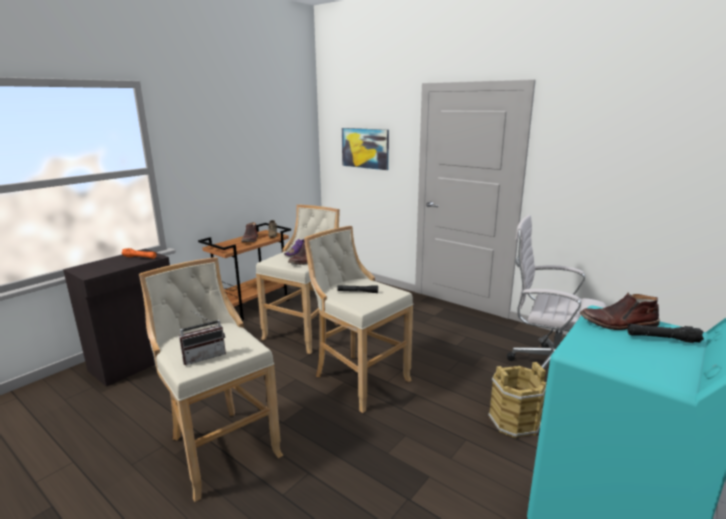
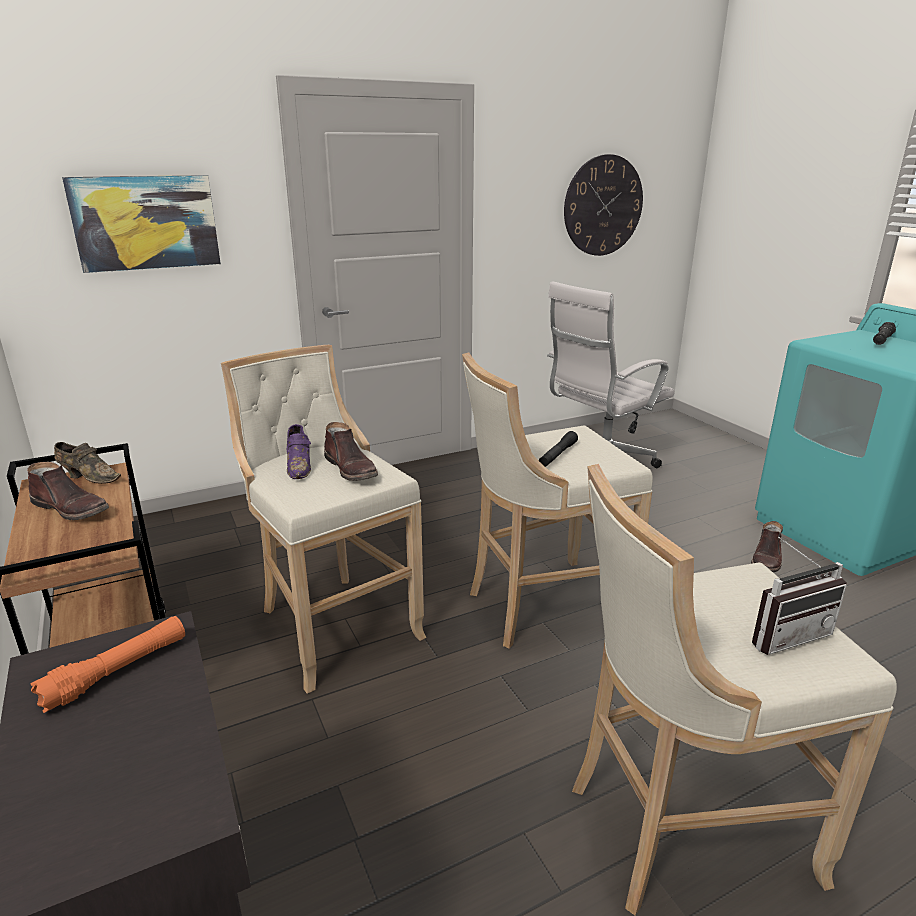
camera: 65 degrees left, 5 degrees up
(204, 356) = (784, 633): radio -> radio turned 75 degrees clockwise
(514, 422) = (692, 524): brown bucket -> none
(618, 324) = (845, 343): brown boot -> brown boot (767, 559)
(652, 170) = (603, 206): none -> wall clock

